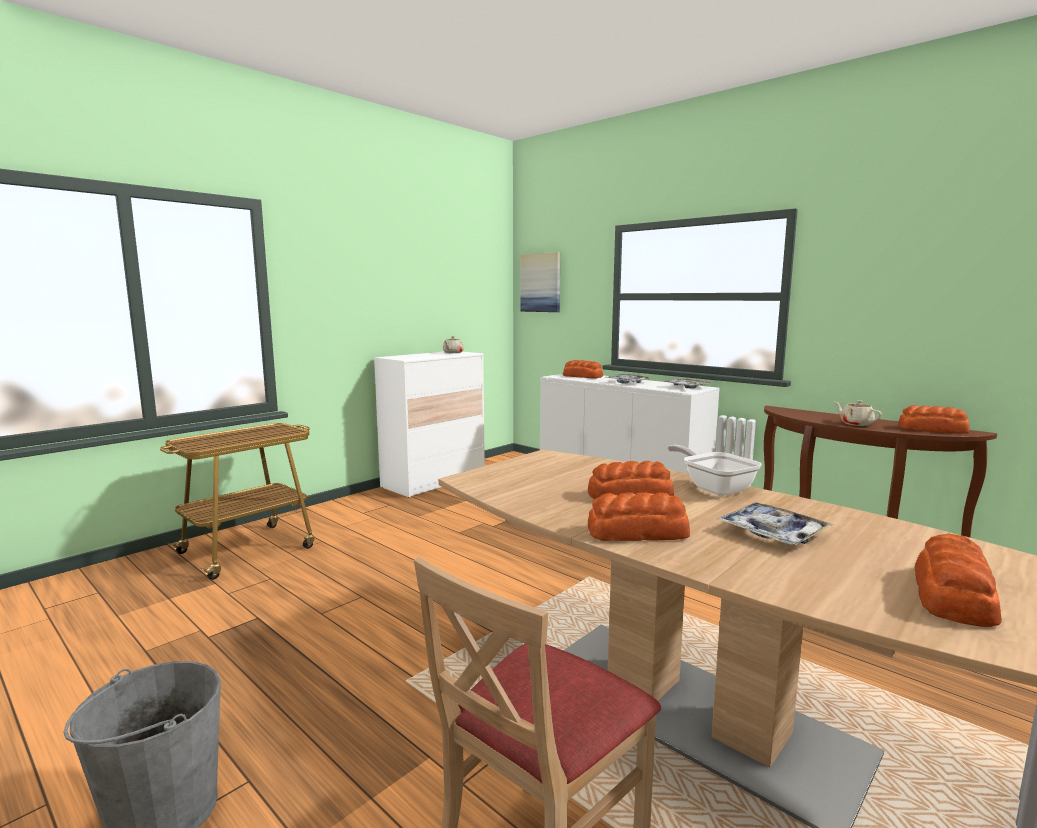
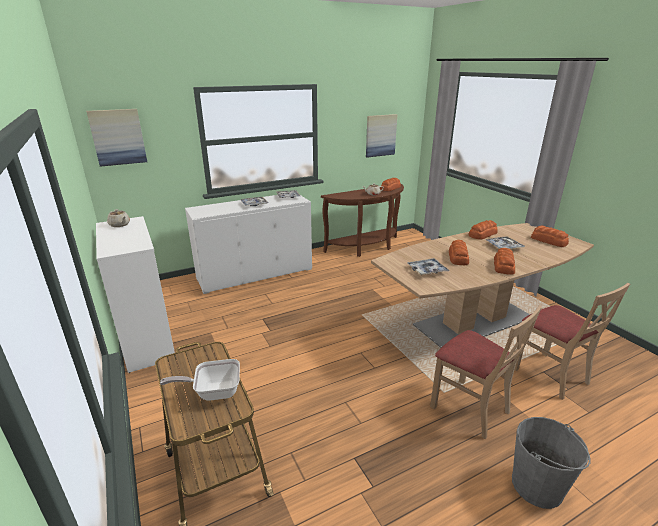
camera: 70 degrees left, 15 degrees up
(369, 716) = (470, 408): none -> beige chair
(538, 477) = (427, 270): none -> tray
(582, 376) = (211, 209): bread -> bread (482, 234)
(714, 488) = (452, 241): frying pan -> frying pan (213, 392)
(958, 311) = (380, 135): none -> picture

